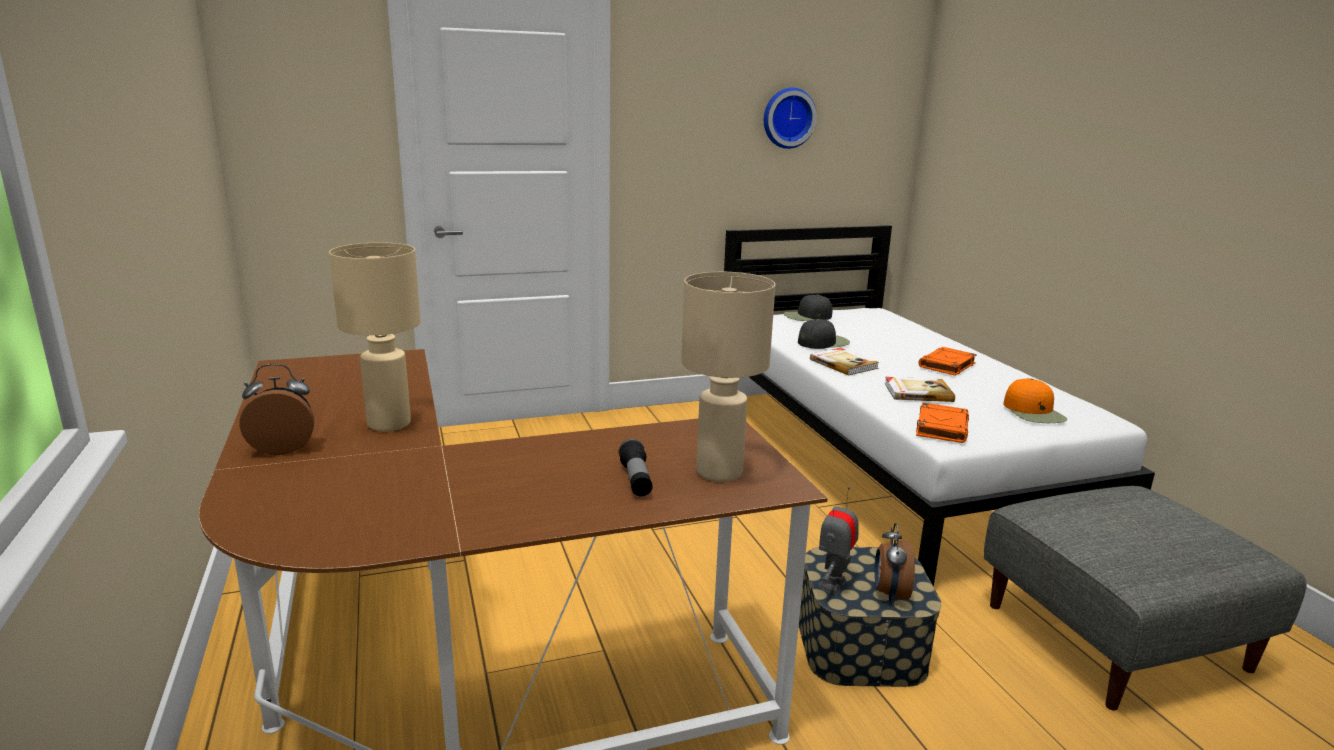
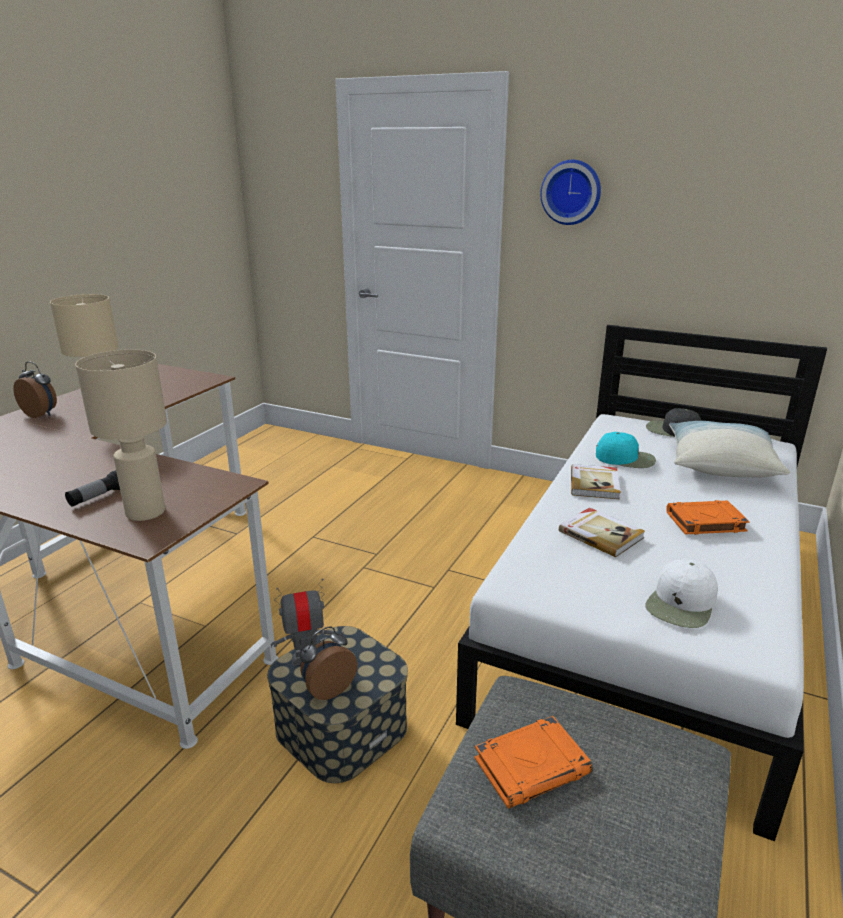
camera: 45 degrees right, 5 degrees up
(787, 118) = (695, 210): wall clock -> wall clock (571, 192)
(823, 342) = (626, 458): black cap -> turquoise cap
(880, 330) = (719, 464): none -> pillow
(941, 427) = (538, 573): orange book -> orange book (532, 766)
(1034, 412) = (681, 603): orange cap -> white cap

